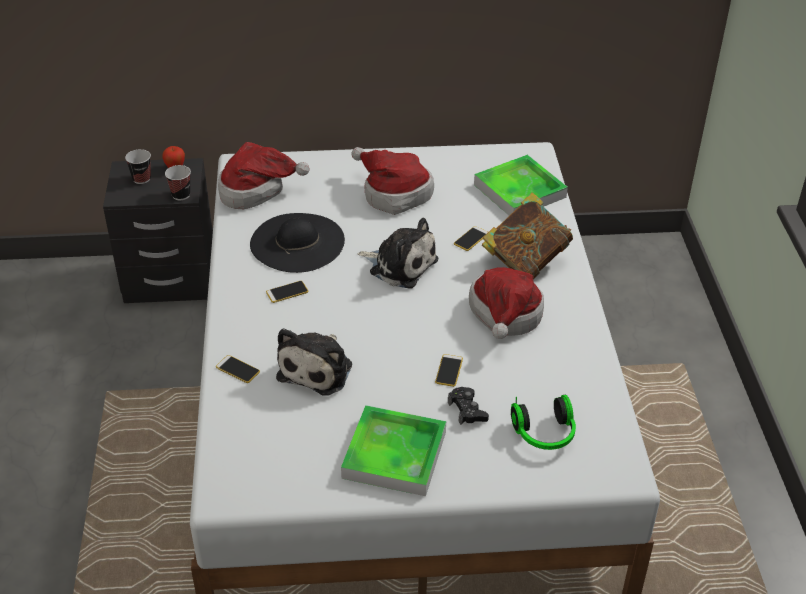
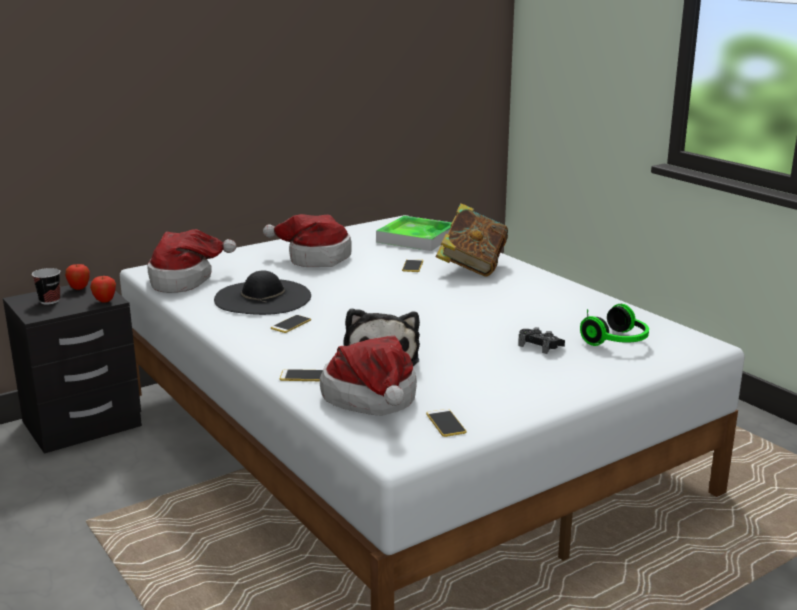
camera: 30 degrees left, 20 degrees down
(181, 195) = (105, 301): cup -> apple
(394, 455) = (517, 384): tray -> none
(400, 265) = (373, 289): plush toy -> none
(449, 370) = (494, 330): phone -> phone (445, 423)
(504, 317) = (497, 295): hat -> hat (372, 401)

